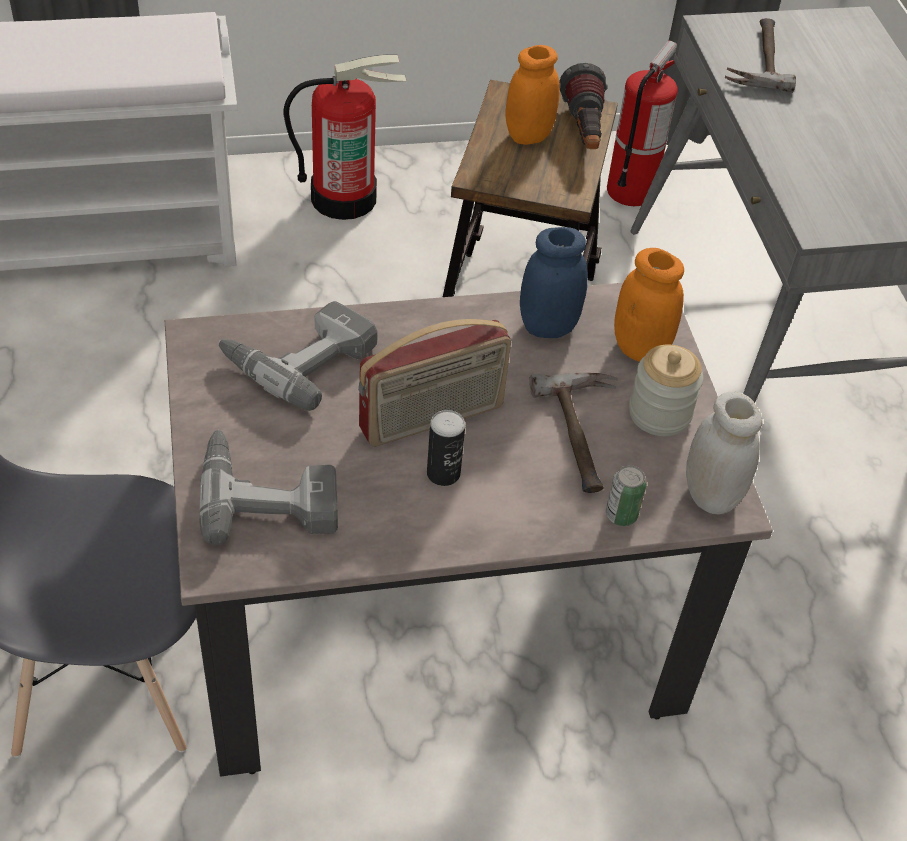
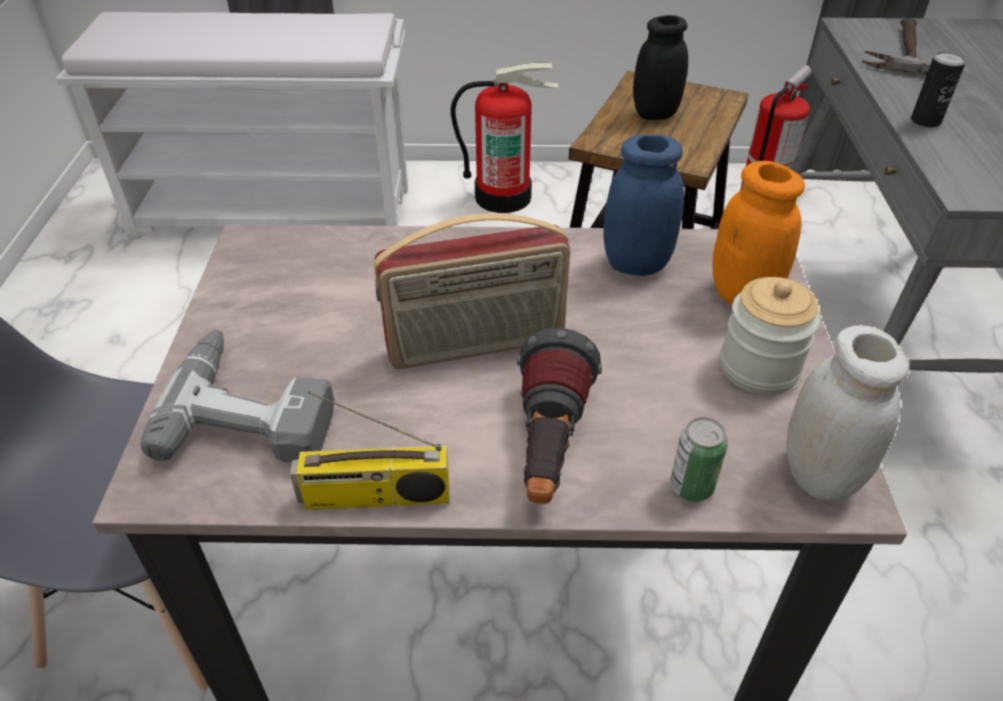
camera: 15 degrees right, 5 degrees down
(298, 357) = (347, 270): power drill -> none
(390, 552) = (374, 497): none -> radio
(443, 473) = (471, 408): can -> can (925, 121)
(528, 135) = (655, 114): orange jar -> black jar
(584, 132) = (711, 113): flashlight -> flashlight (549, 448)
(587, 435) = (662, 383): hammer -> none

